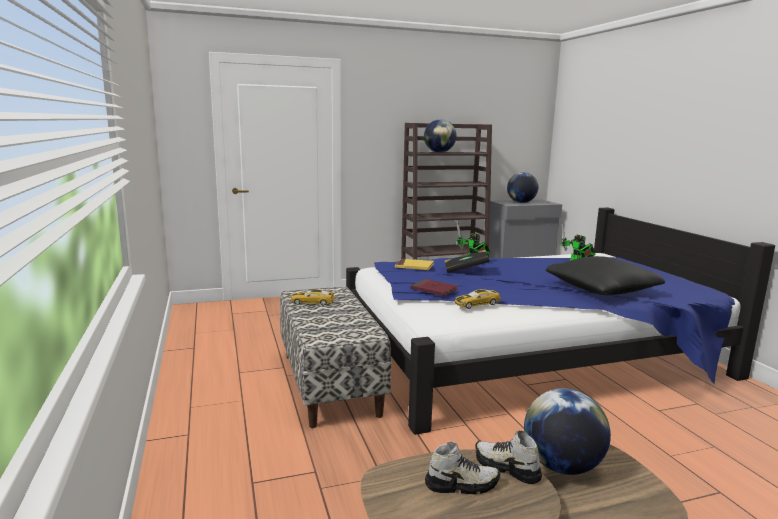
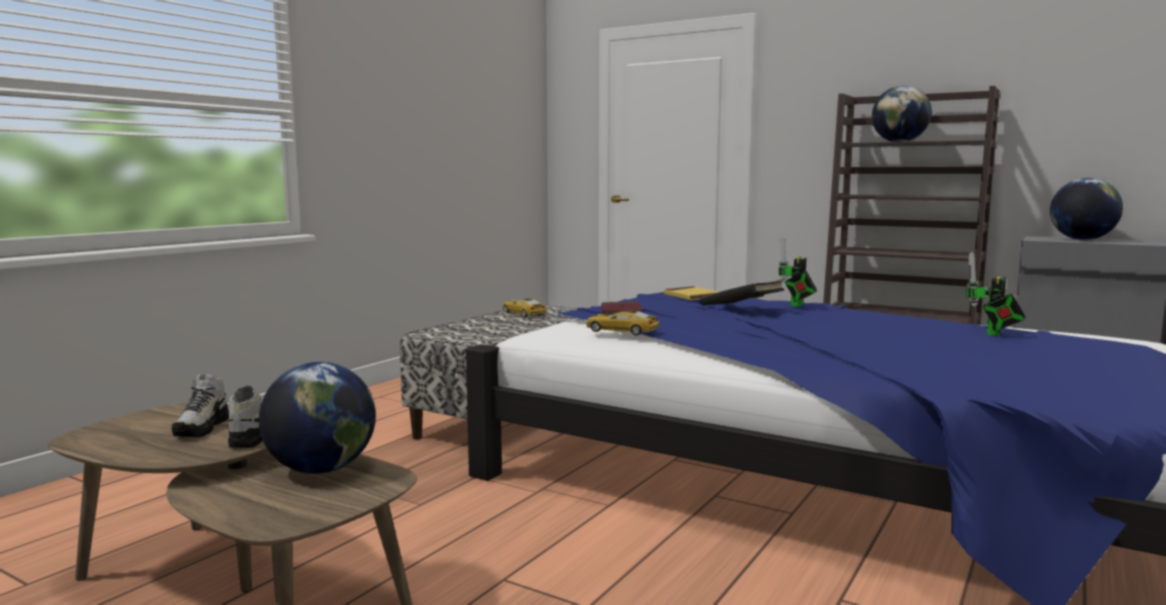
camera: 50 degrees right, 5 degrees down
(462, 485) = (202, 428): shoe -> shoe turned 45 degrees clockwise
(602, 290) = (874, 358): black pillow -> none

